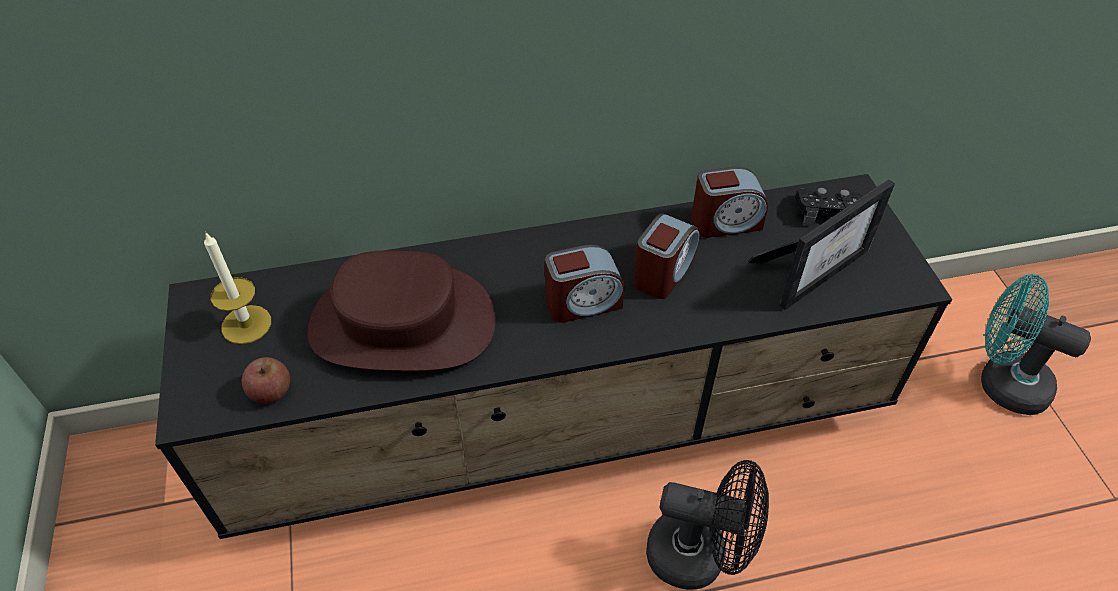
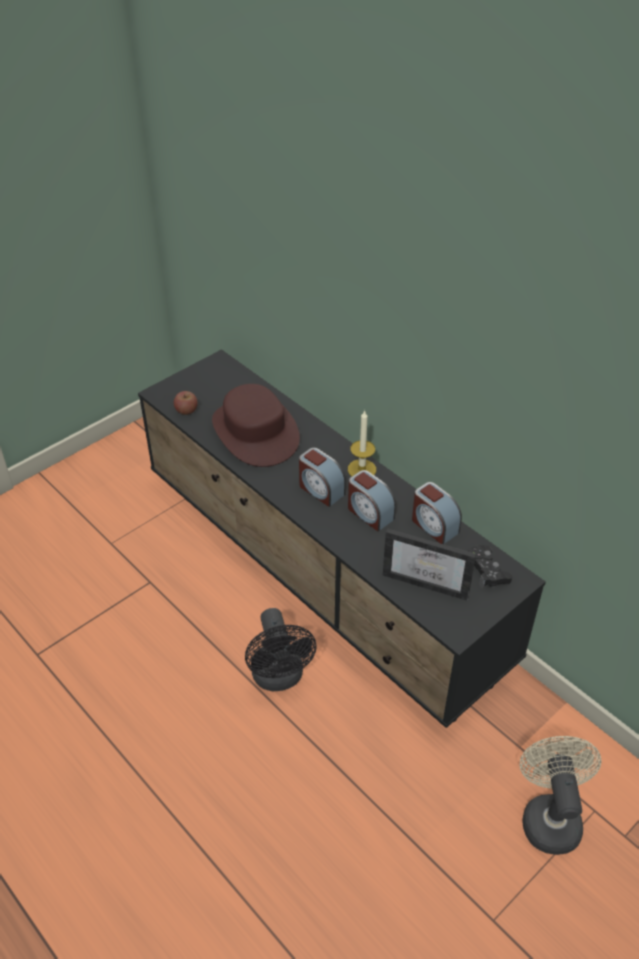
camera: 60 degrees right, 5 degrees down
(246, 324) = (216, 384): candle -> candle (361, 469)
(663, 272) = (369, 513): alarm clock -> alarm clock turned 45 degrees clockwise
(1002, 382) = (549, 816): turquoise fan -> beige fan

